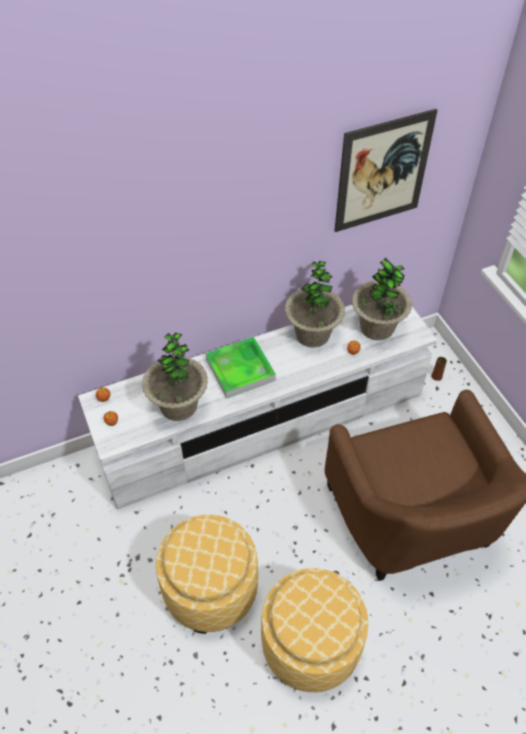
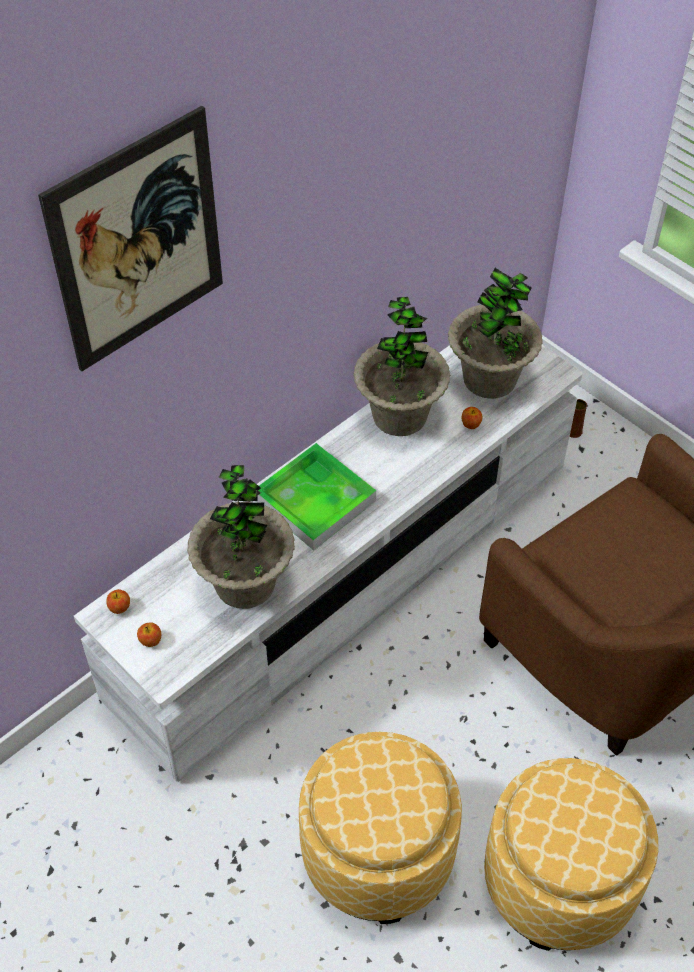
camera: 20 degrees left, 0 degrees up
(382, 172) = (466, 139): picture -> picture (138, 242)

